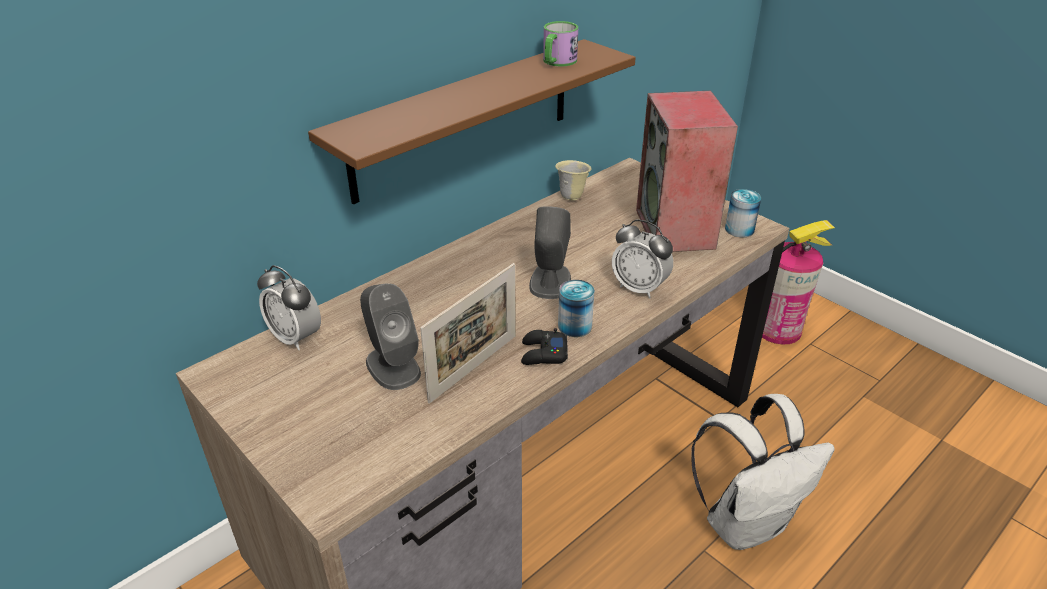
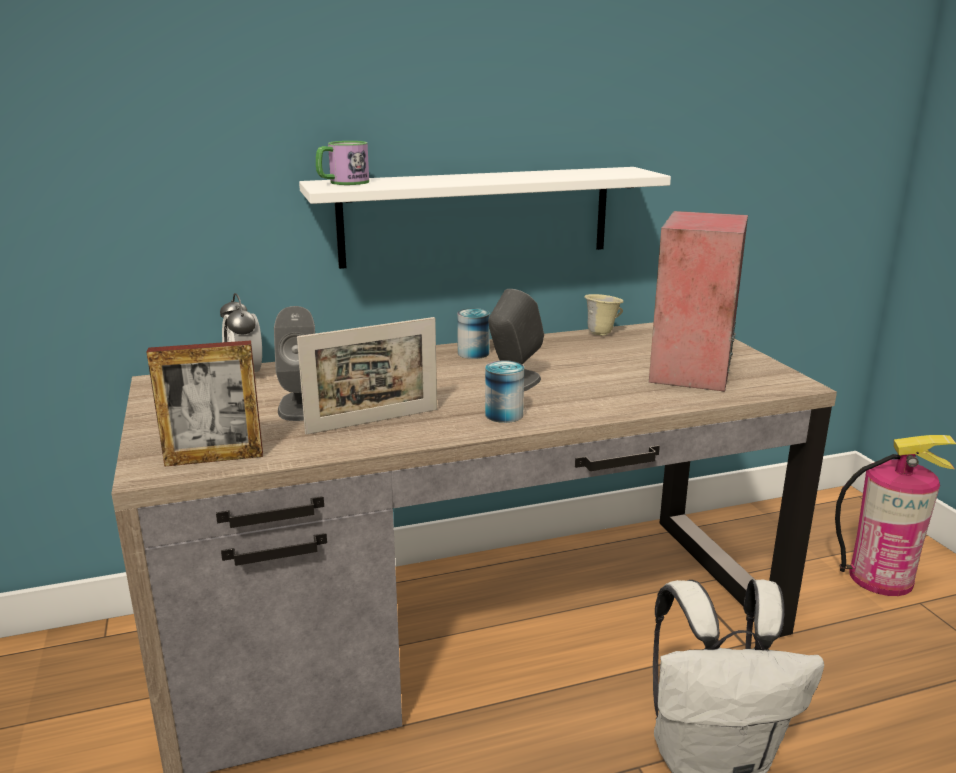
camera: 25 degrees right, 15 degrees down
(374, 462) = (214, 458): none -> picture frame
(464, 119) = (476, 216): brown shelf -> white shelf
(543, 353) = (450, 426): black game controller -> none
(557, 62) = (582, 172): mug -> mug (343, 183)
(639, 288) = (603, 402): alarm clock -> none
(739, 229) = (770, 382): can -> can (473, 353)

